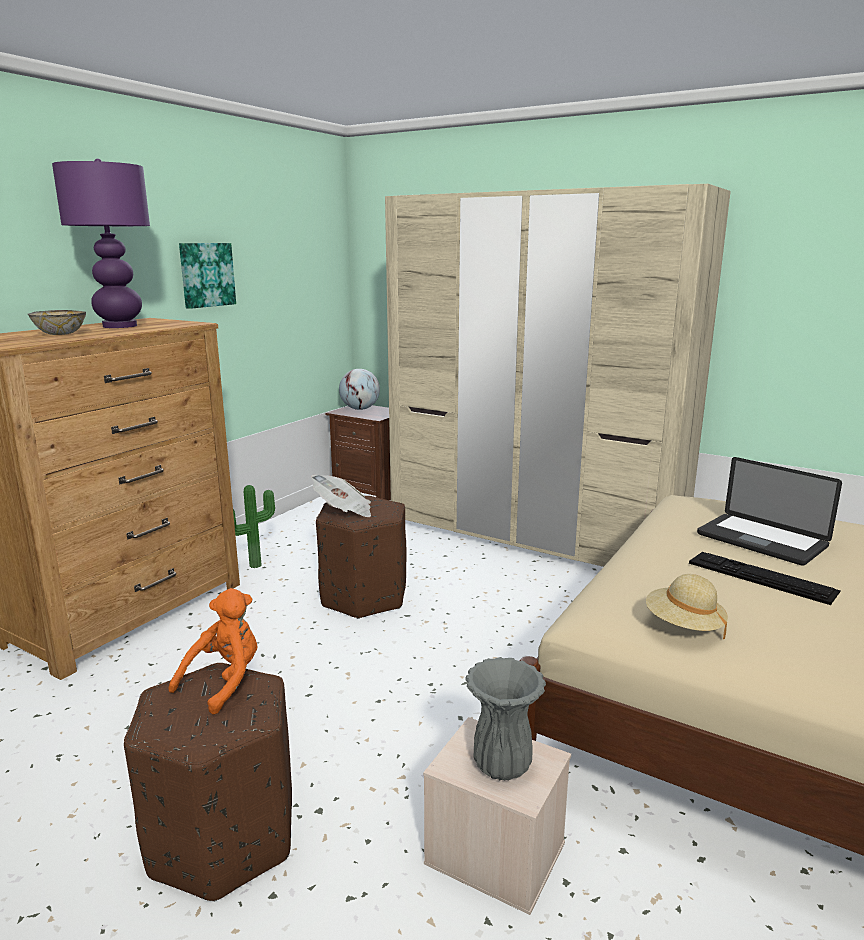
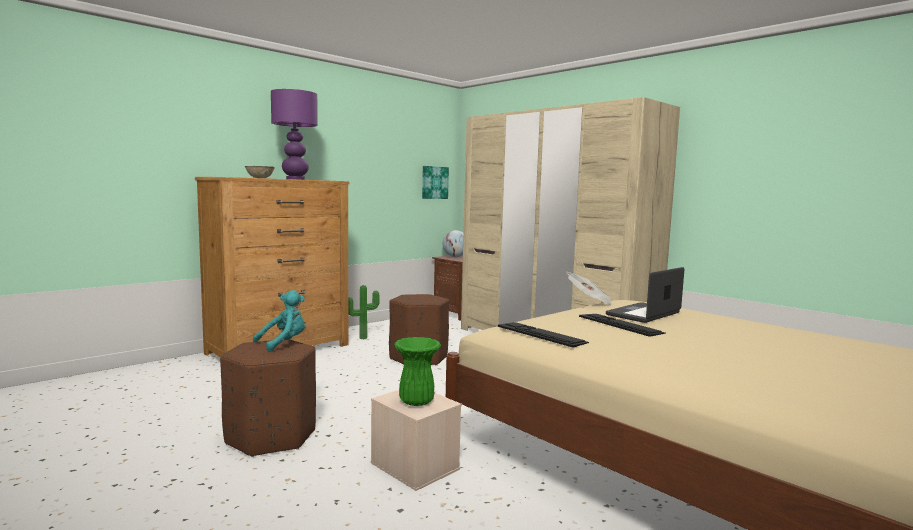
camera: 15 degrees right, 10 degrees down
(206, 275) = (357, 161): picture -> picture (434, 182)
(224, 681) = (284, 343): orange plush toy -> turquoise plush toy
(344, 511) = (408, 298): newspaper -> newspaper (589, 301)
(501, 765) = (416, 401): grey vase -> green vase
(683, 626) = (541, 334): beige hat -> keyboard
(761, 540) = (643, 314): laptop -> laptop turned 75 degrees clockwise

